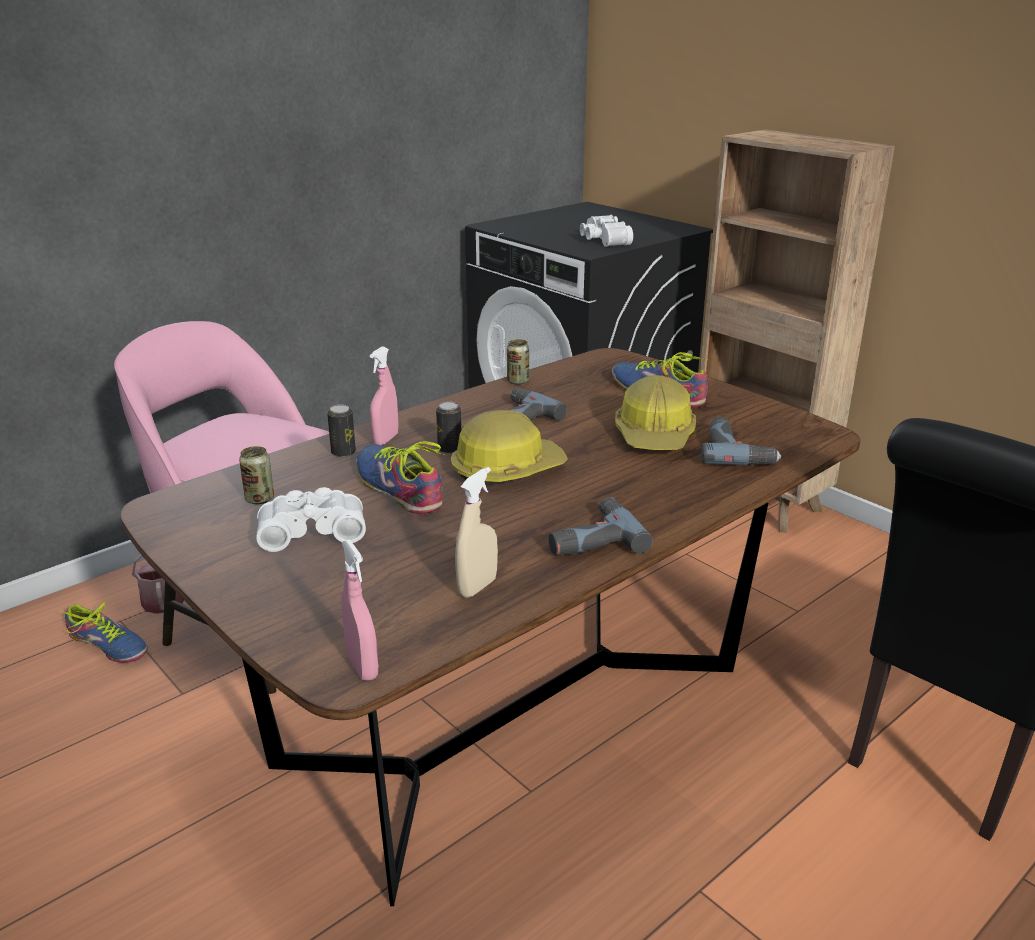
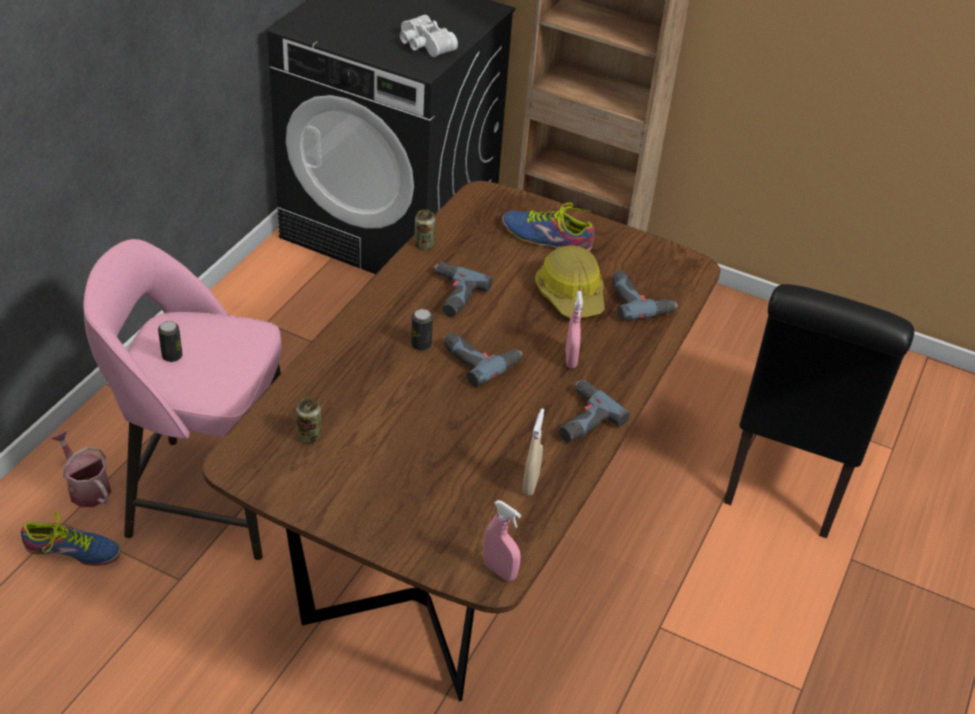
camera: 25 degrees left, 15 degrees up
(312, 530) = (376, 459): white binoculars -> none
(343, 452) = (337, 367): can -> can (172, 356)
(385, 439) = (361, 344): pink spray bottle -> pink spray bottle (570, 359)
(398, 488) = (410, 399): shoe -> none
(506, 469) = (480, 359): hard hat -> power drill

